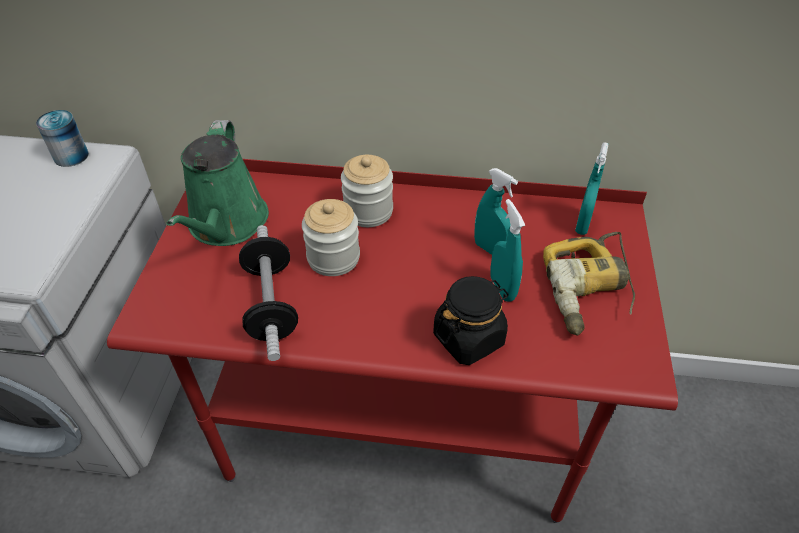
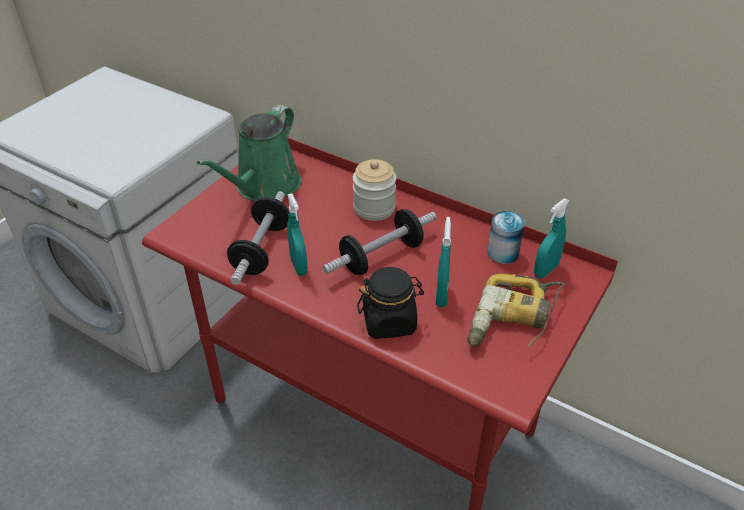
camera: 25 degrees right, 5 degrees down
(71, 156) = (185, 109): can -> can (503, 253)
(333, 258) = (326, 233): jar -> none
(411, 265) = (381, 256): none -> dumbbell
(490, 250) = (452, 265): turquoise spray bottle -> turquoise spray bottle (298, 266)

